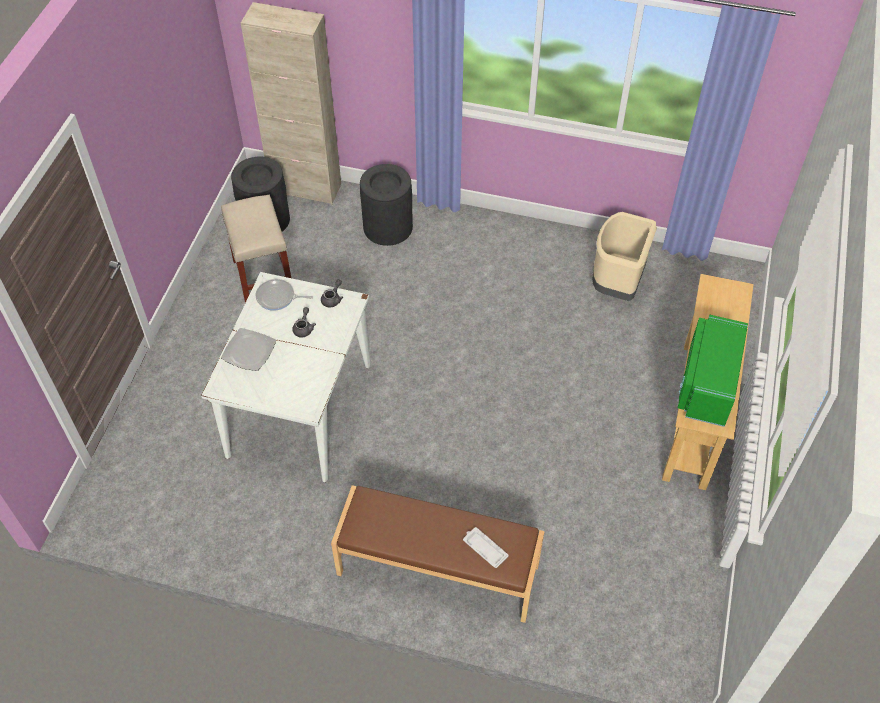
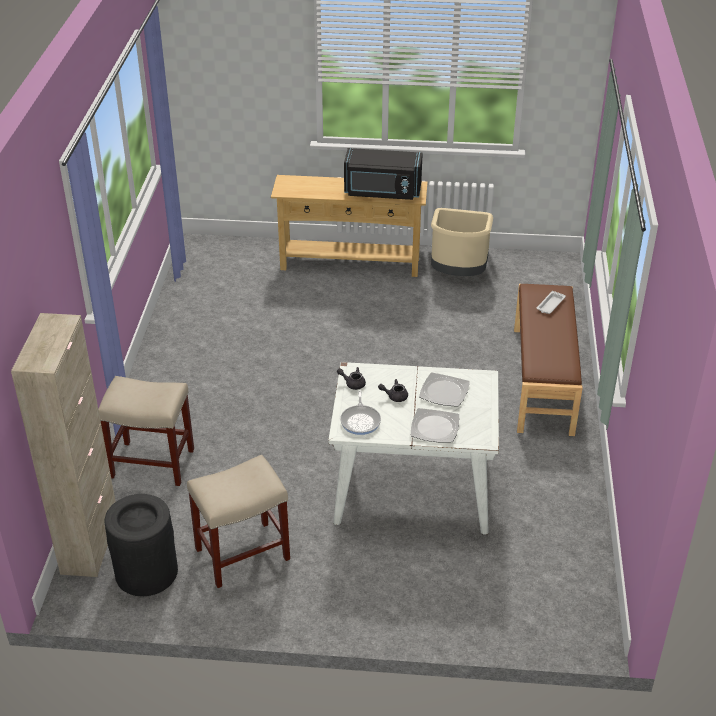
camera: 100 degrees left, 15 degrees down
(298, 369) = (444, 392): none -> plate
(388, 227) = (153, 463): black trash can -> beige stool
(616, 284) = (218, 307): beige trash can -> beige trash can (458, 274)
(706, 383) = (382, 192): green microwave -> black microwave

